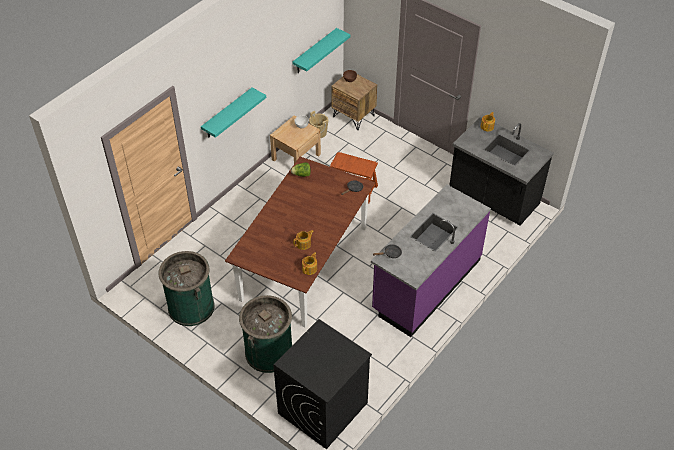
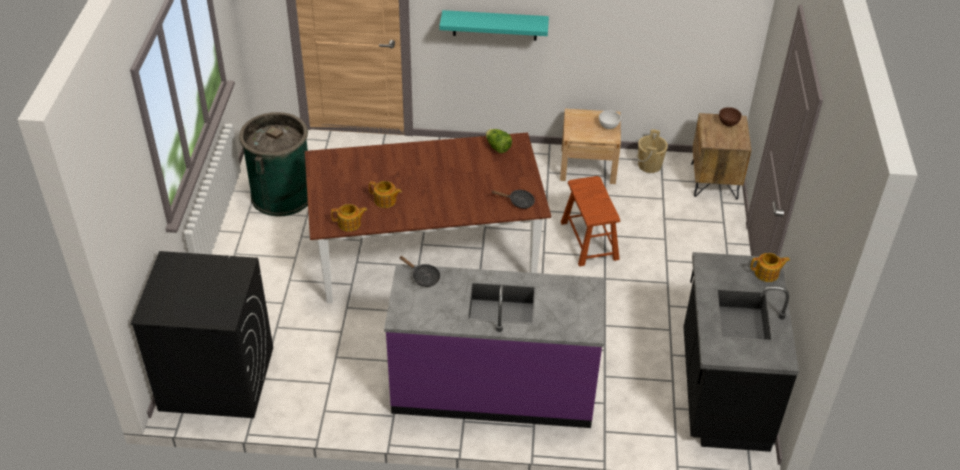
camera: 55 degrees right, 5 degrees down
(269, 352) = (266, 289): green trash can -> none
(315, 51) = (689, 44): turquoise shelf -> none

